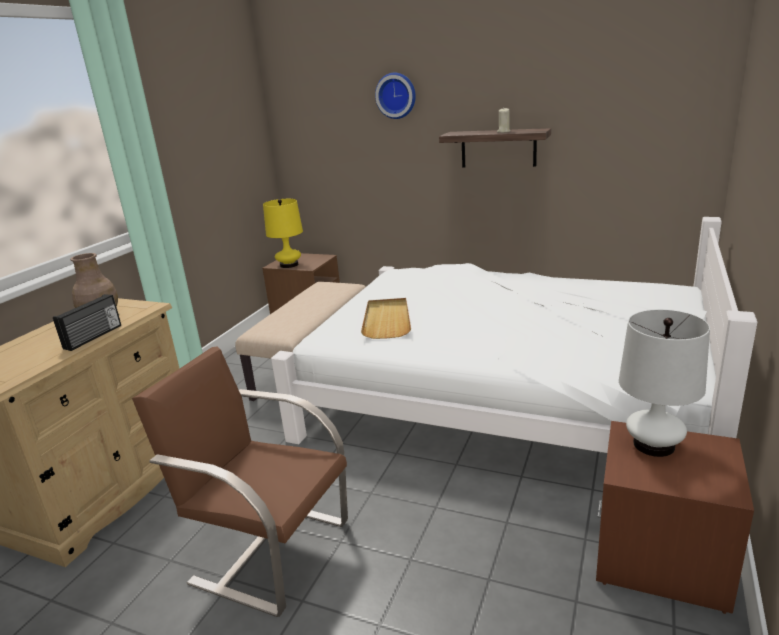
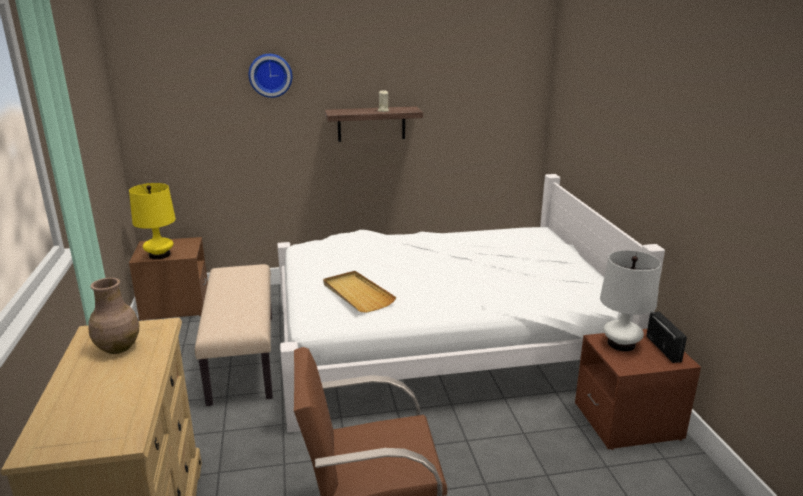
camera: 35 degrees left, 0 degrees up
(94, 337) = (152, 369): radio -> radio (664, 348)

